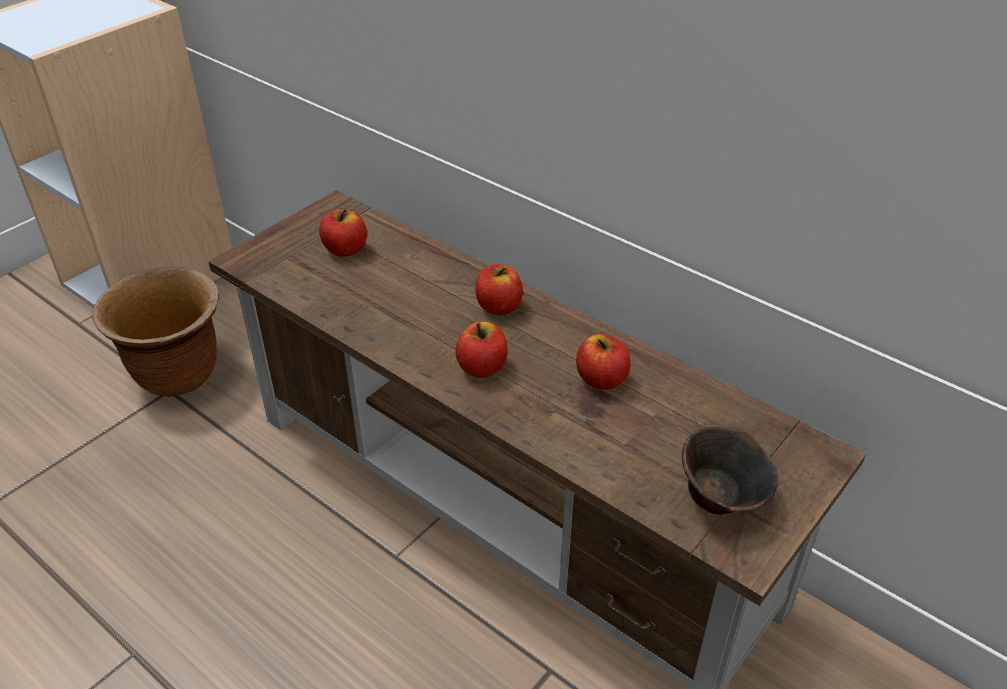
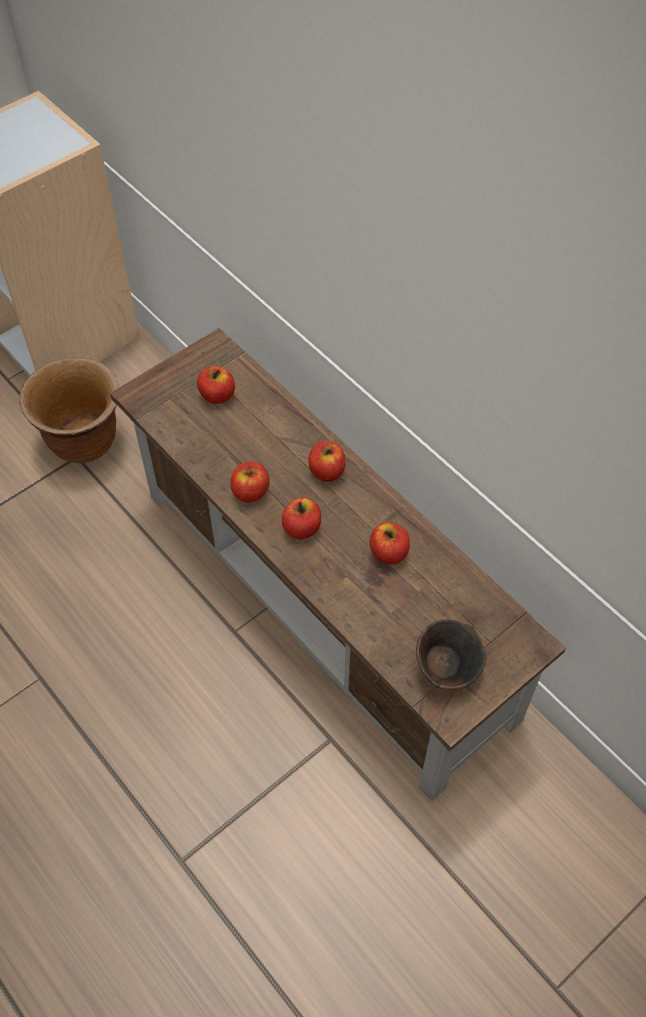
camera: 10 degrees right, 15 degrees up
(406, 337) = (250, 492): none -> apple

